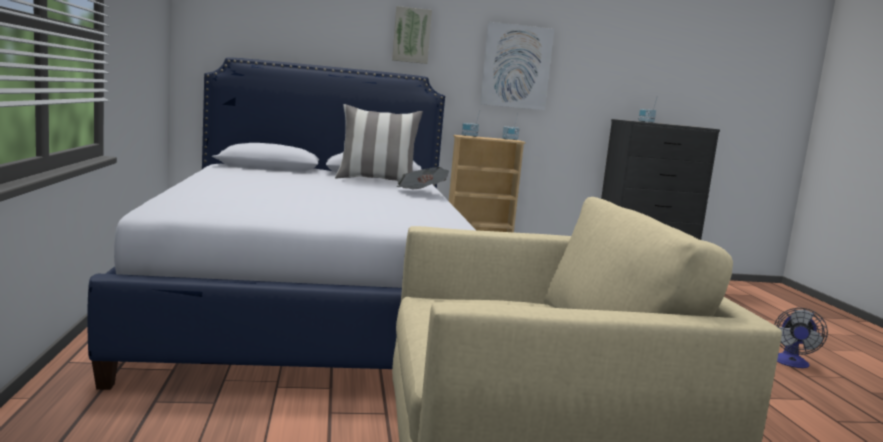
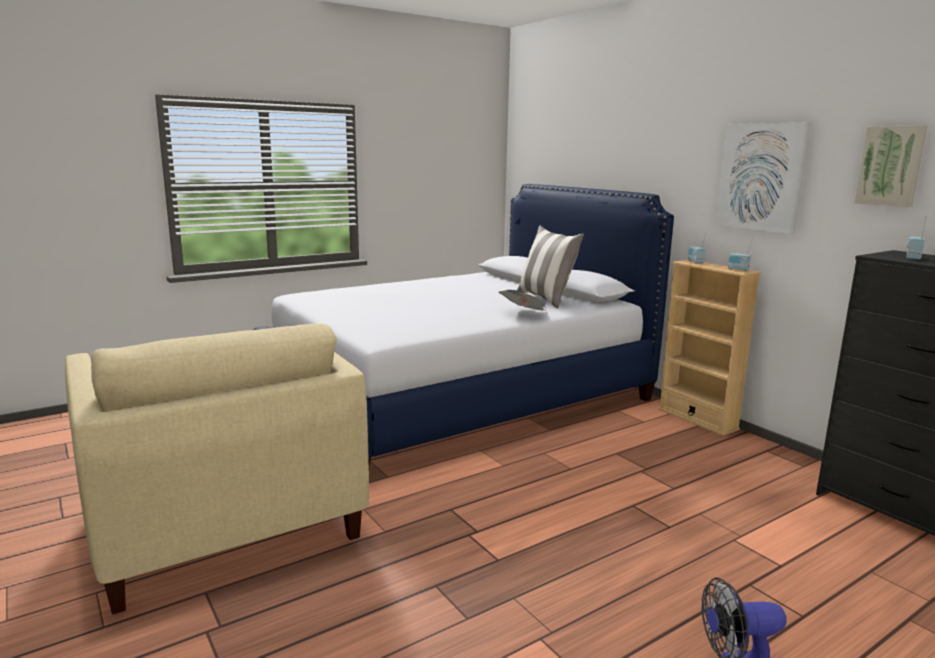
camera: 65 degrees right, 5 degrees up
(411, 35) = (655, 150): picture -> picture (891, 166)

